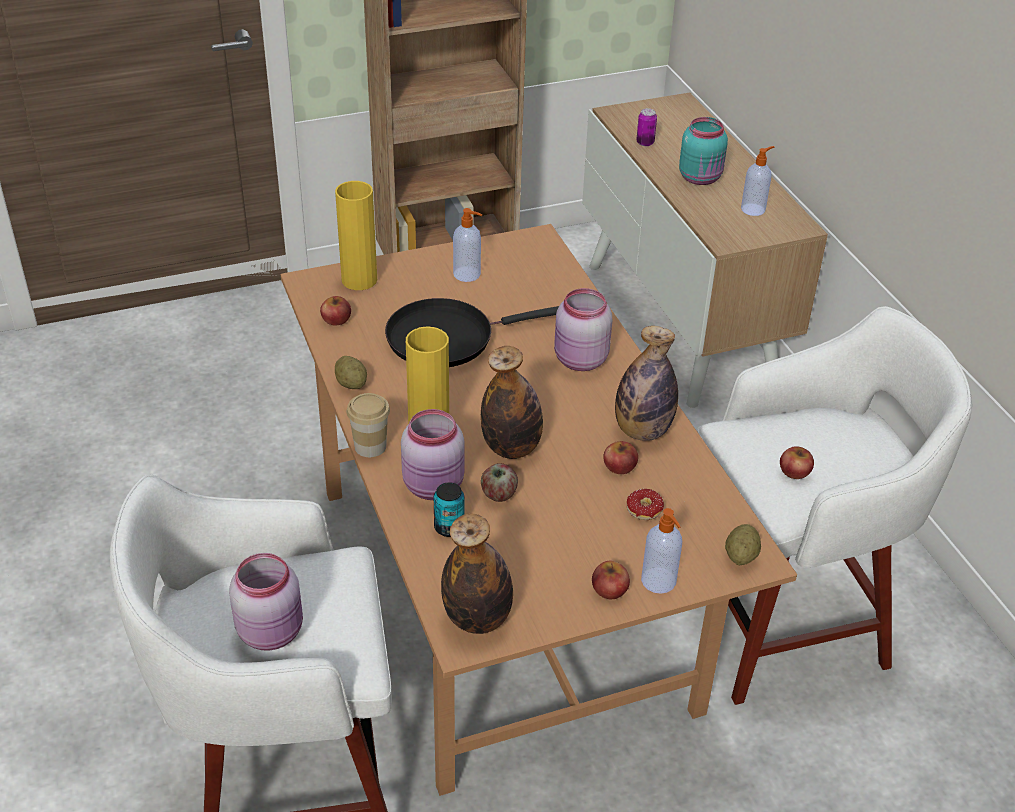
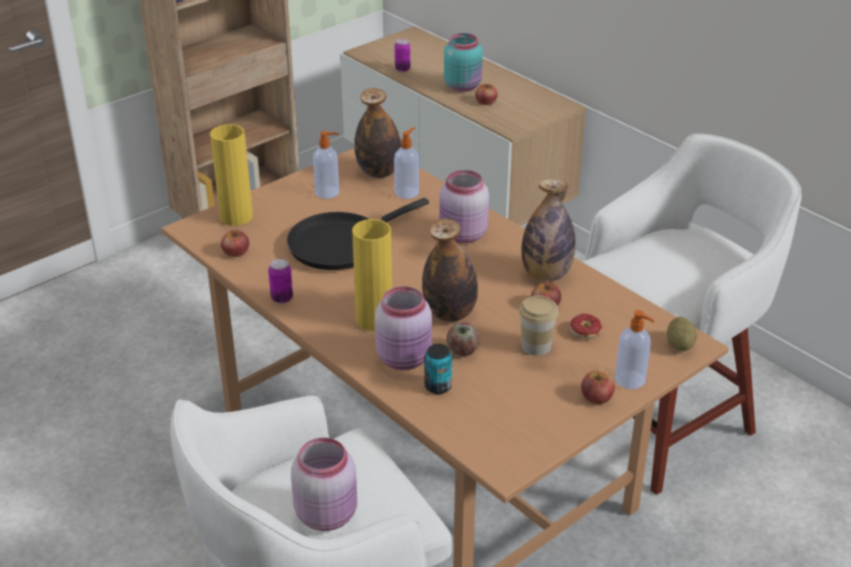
camera: 20 degrees left, 5 degrees down
(351, 384) = (282, 298): potato -> can
(370, 446) = (330, 342): cup -> cup (536, 346)
(477, 618) = (506, 448): bottle -> bottle (379, 172)
(753, 209) = (519, 100): soap dispenser -> soap dispenser (407, 192)
(795, 471) = (671, 278): apple -> apple (486, 101)

